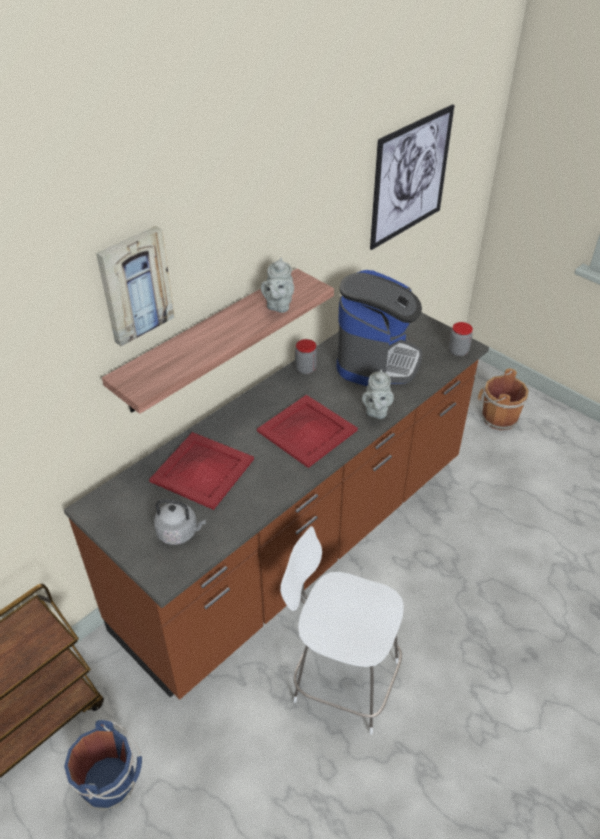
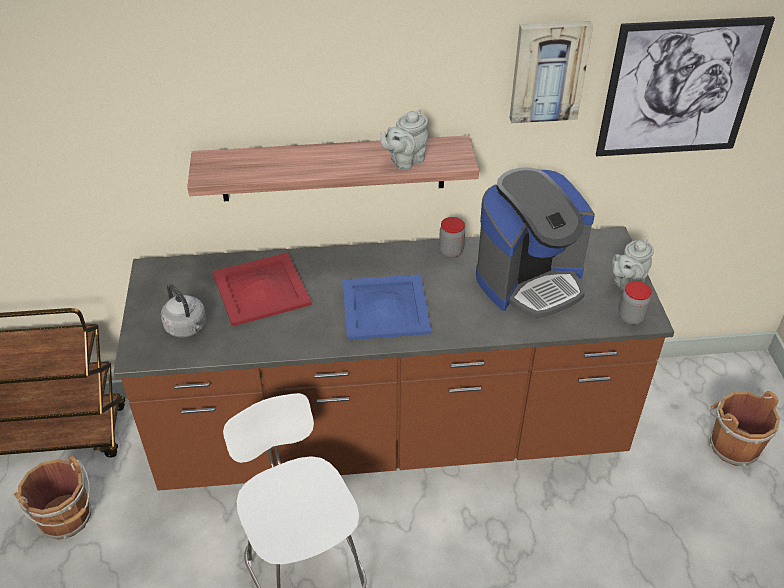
camera: 40 degrees right, 0 degrees up
(111, 782) = (67, 518): blue bucket -> brown bucket
(134, 285) = (238, 74): picture -> picture (548, 71)
(308, 430) = (386, 308): red tray -> blue tray
(376, 411) = (470, 327): grey teapot -> grey teapot (626, 283)

